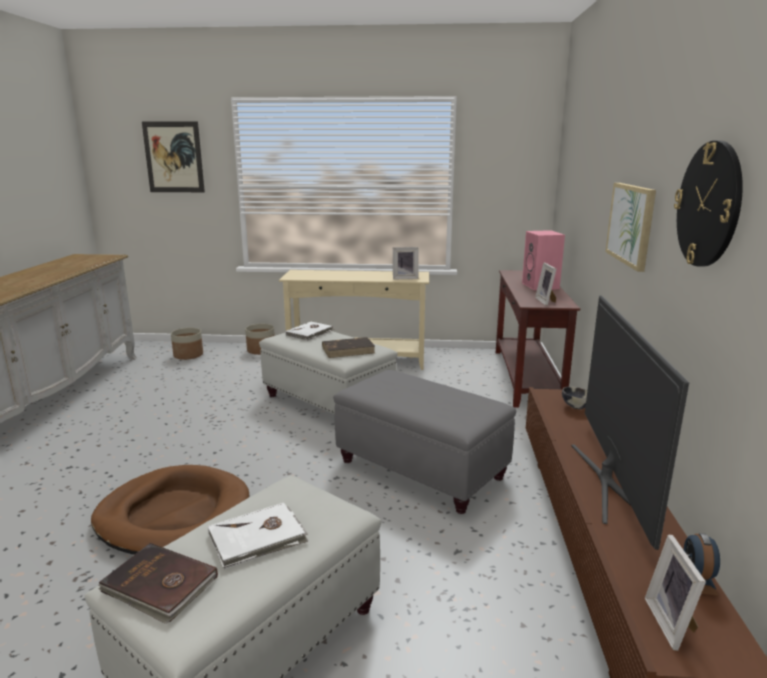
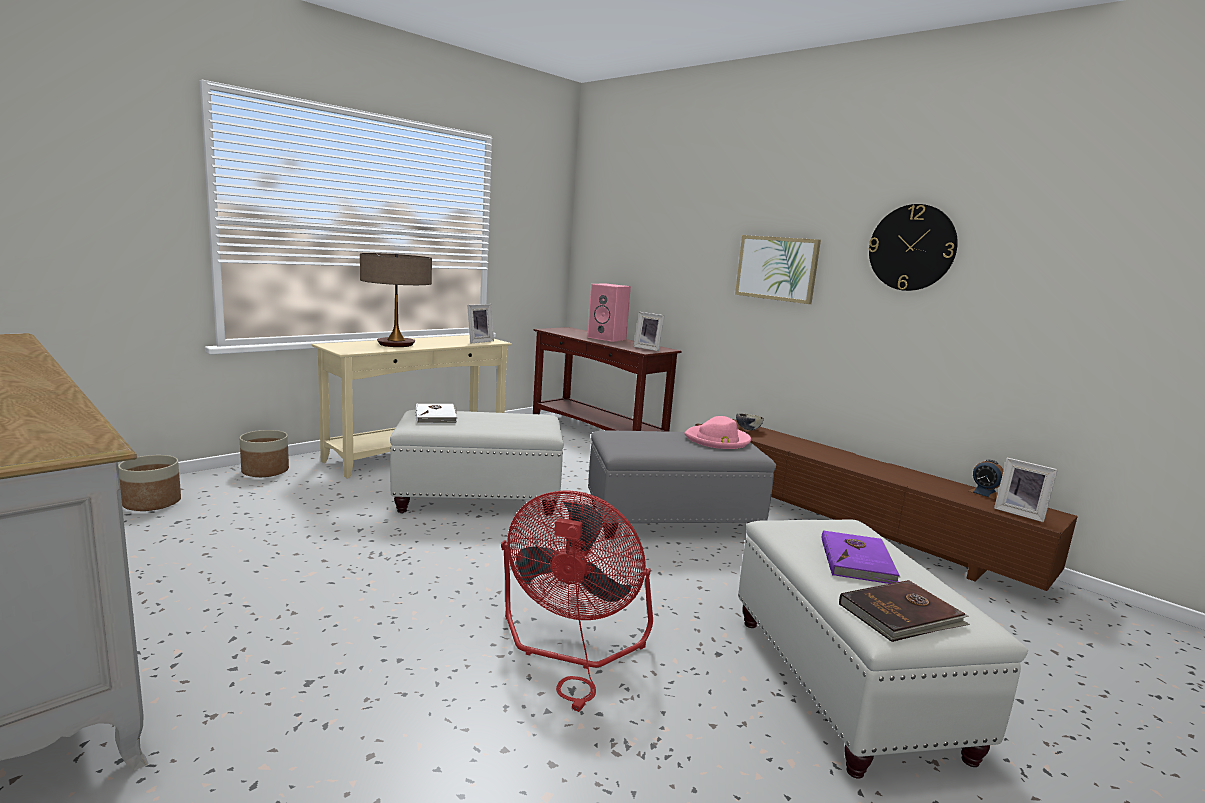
camera: 50 degrees left, 5 degrees down
(173, 157) = (81, 160): picture -> none
(174, 515) = (569, 649): brown dog bed -> red fan
(258, 538) = (858, 560): white book -> purple book
(337, 275) = (396, 344): none -> table lamp
(348, 350) = (521, 423): brown book -> none
(463, 405) = (718, 440): none -> pink hat
(610, 481) = (861, 464): television -> none

